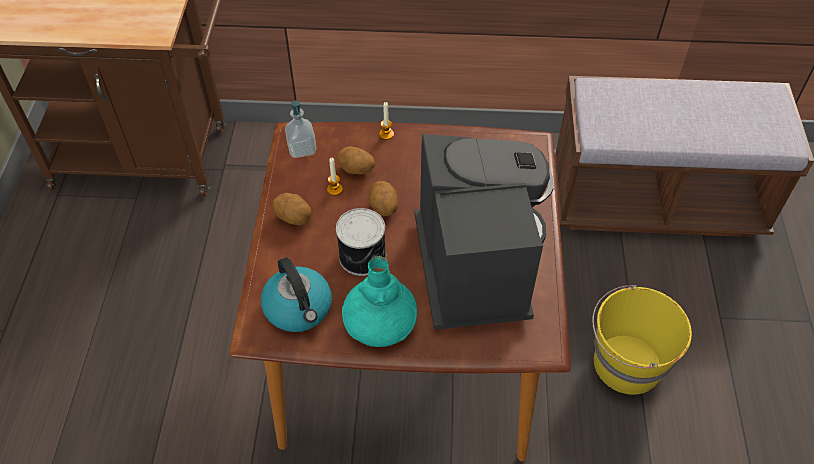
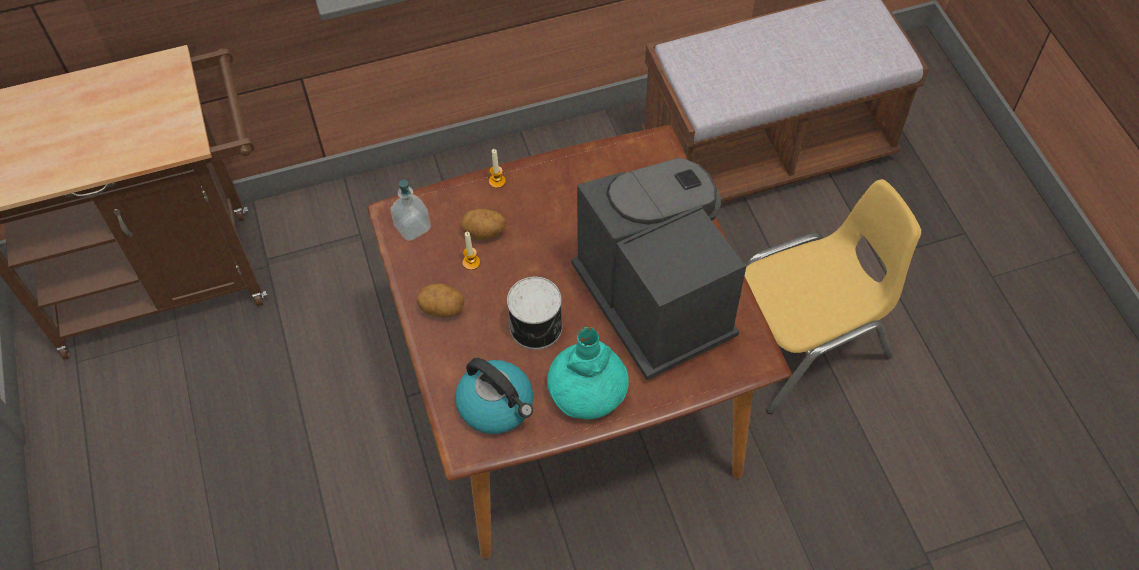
camera: 20 degrees left, 5 degrees up
(383, 208) = (533, 266): potato -> none
(626, 364) = (803, 340): yellow bucket -> yellow chair

